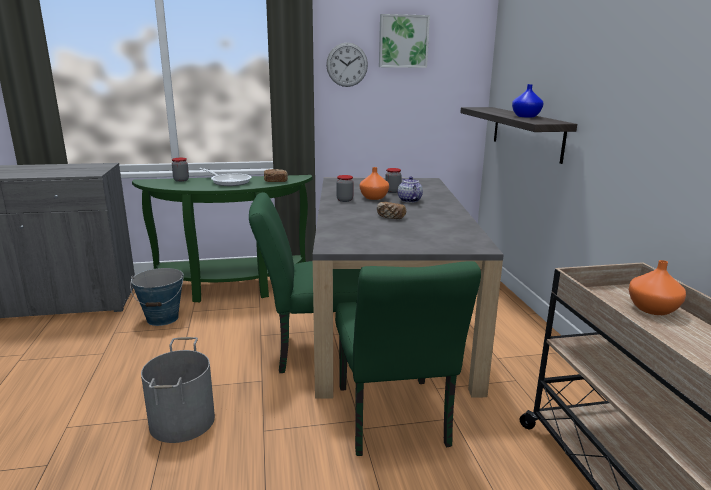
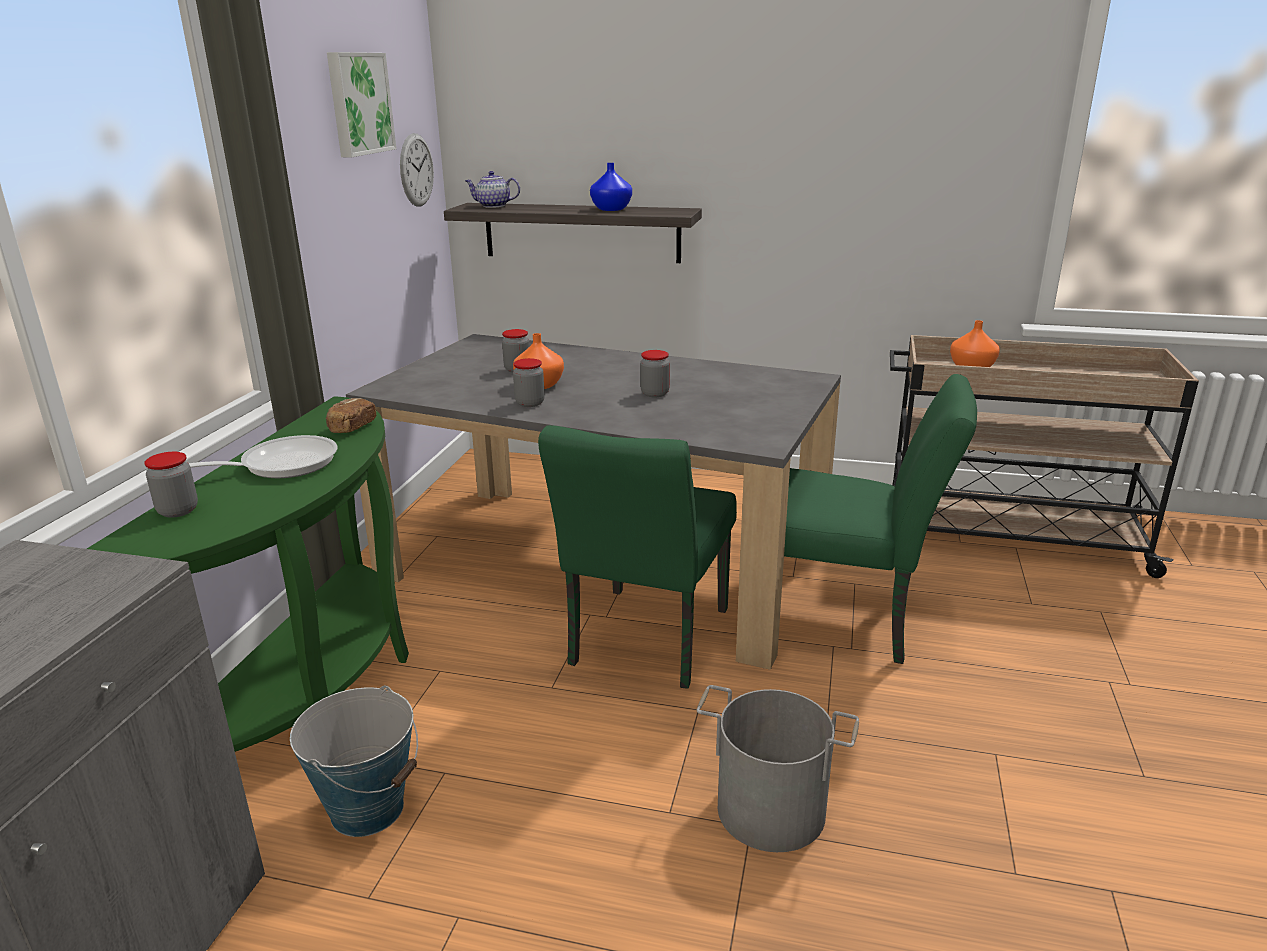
camera: 65 degrees left, 5 degrees up
(347, 65) = (305, 159): wall clock -> wall clock (416, 170)
(390, 217) = (655, 393): bread -> jar
(409, 200) = (579, 370): teapot -> teapot (493, 206)

